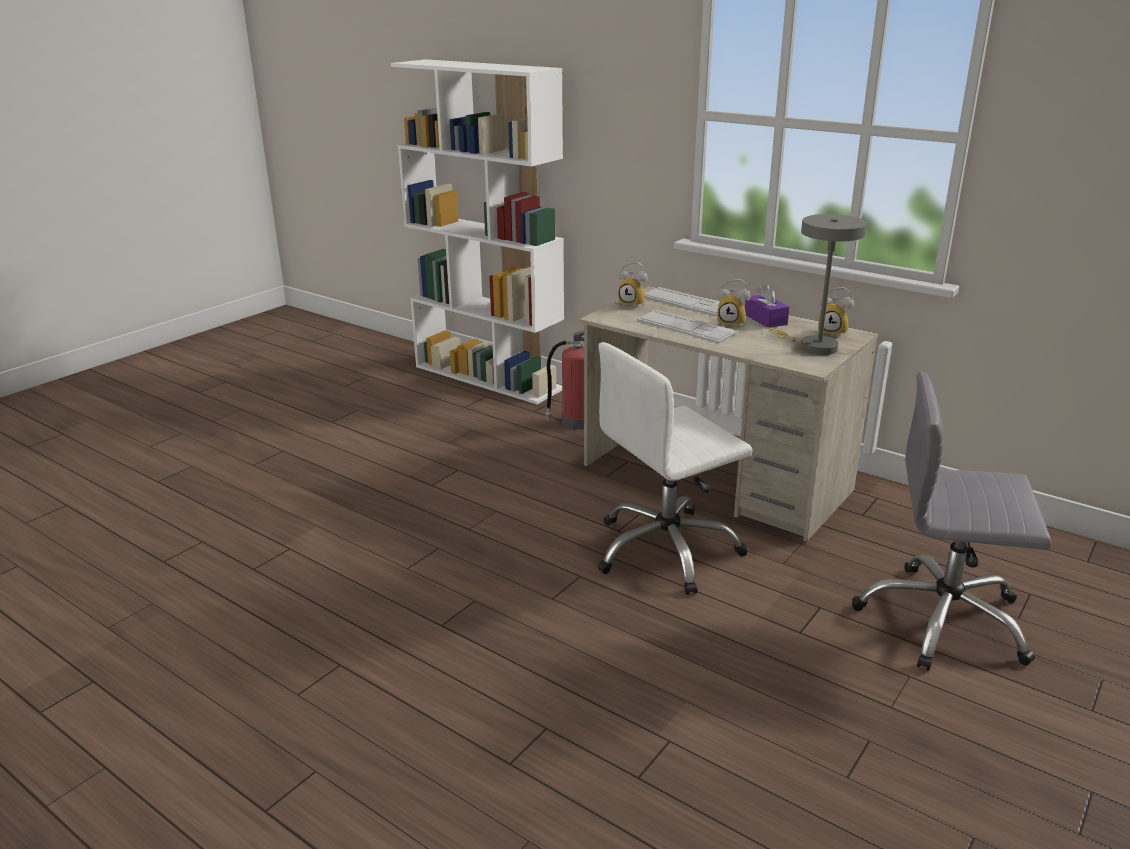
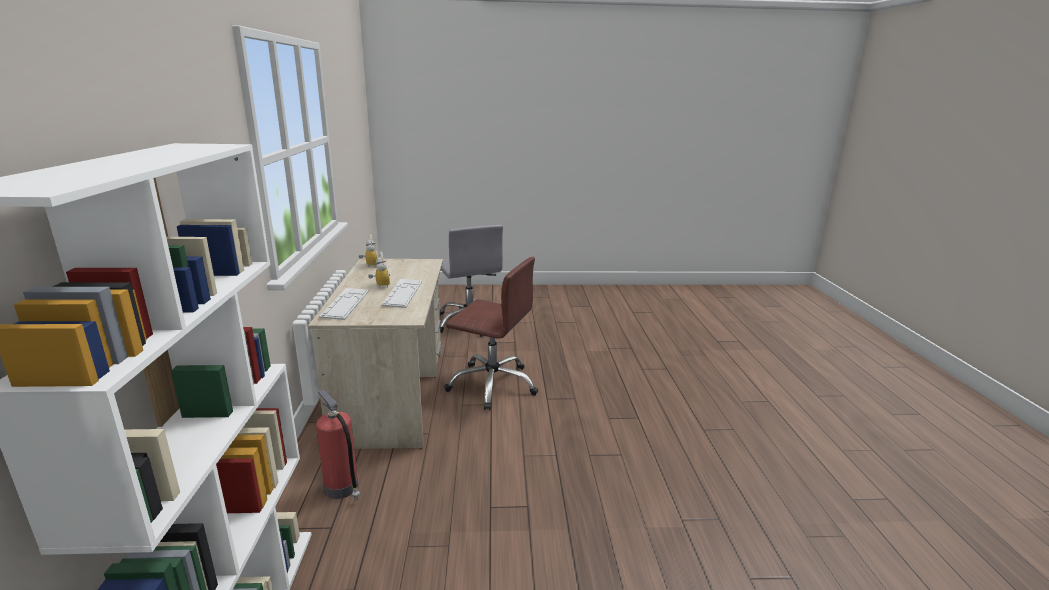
camera: 130 degrees left, 5 degrees down
(633, 304) = (367, 317): alarm clock -> none
(666, 550) = (493, 384): white office chair -> brown office chair
(765, 319) = (362, 280): purple tissue box -> none
(812, 346) = (400, 265): grey table lamp -> none

